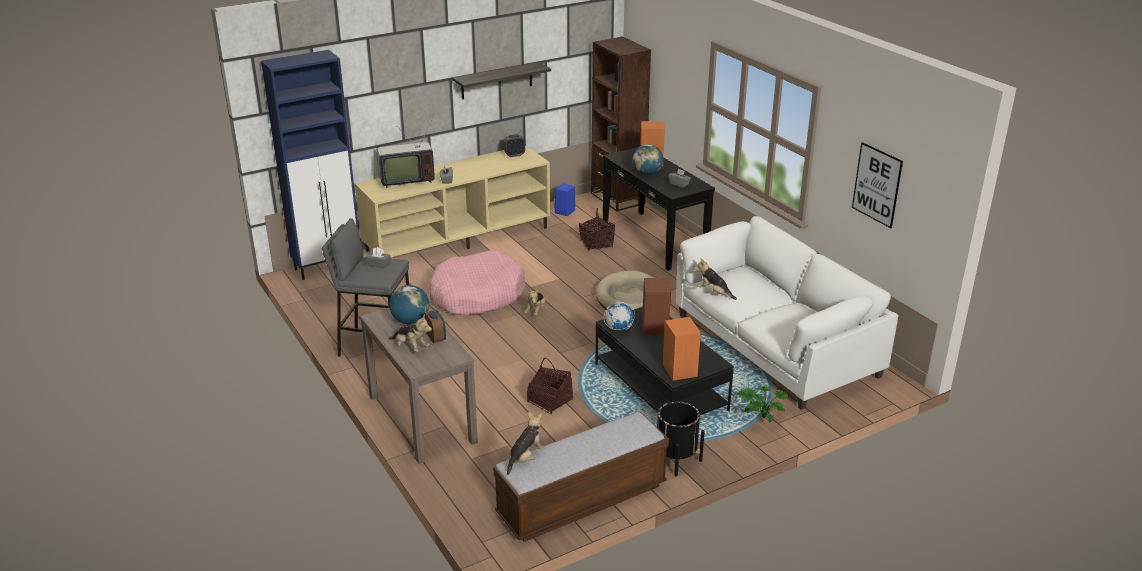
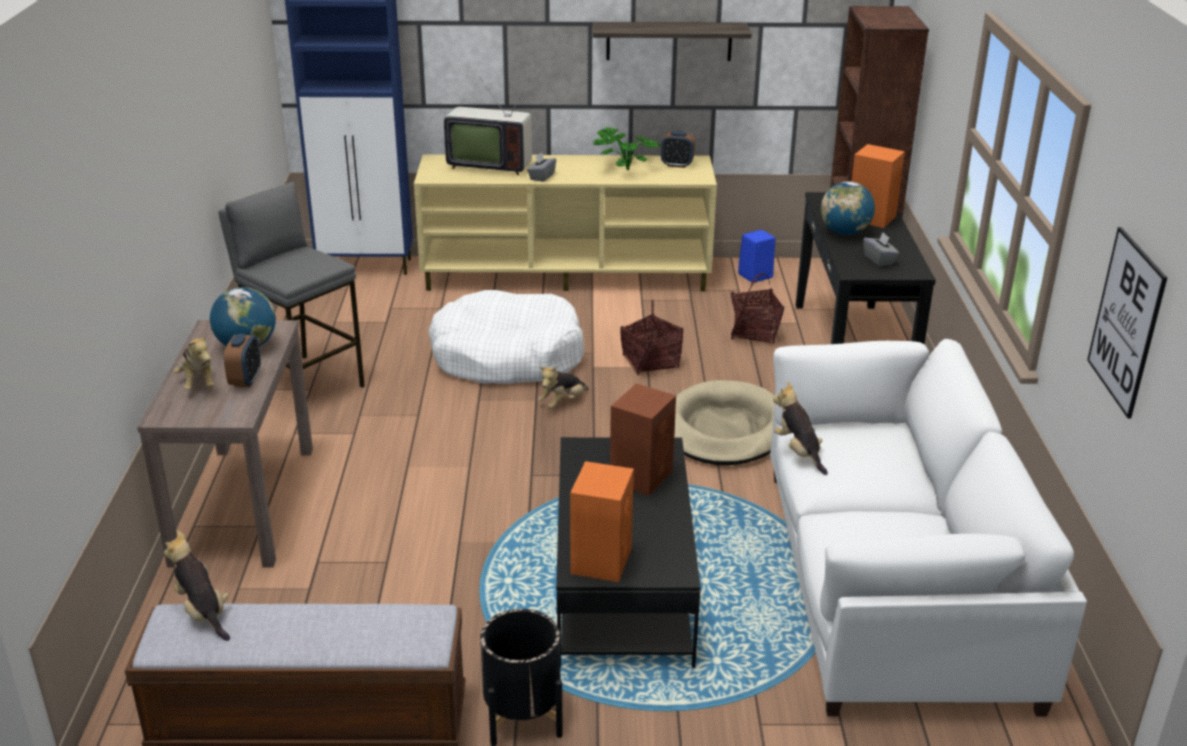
camera: 30 degrees right, 0 degrees up
(378, 264) = (307, 259): grey tissue box -> none
(477, 295) = (507, 356): pink dog bed -> white dog bed
(526, 458) = (203, 612): plush toy -> plush toy turned 105 degrees counterclockwise
(550, 401) = (437, 543): basket -> basket (650, 362)
(618, 329) = (581, 460): globe -> none
(760, 417) = (738, 700): potted plant -> potted plant (624, 169)

